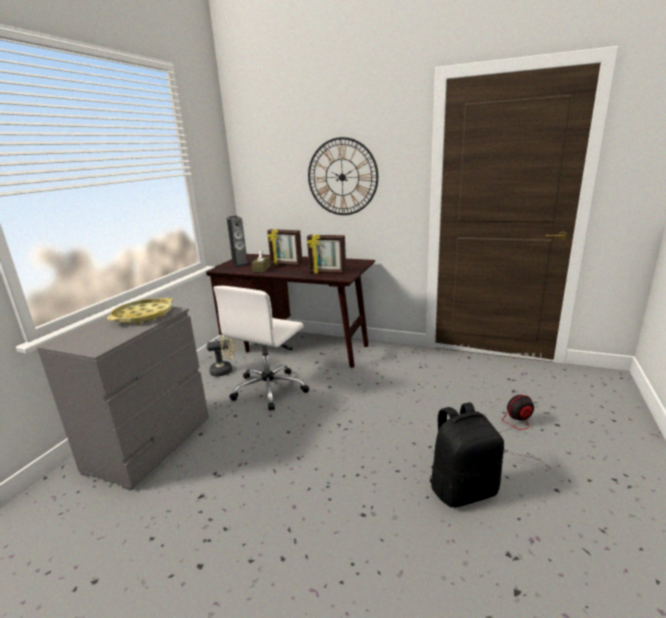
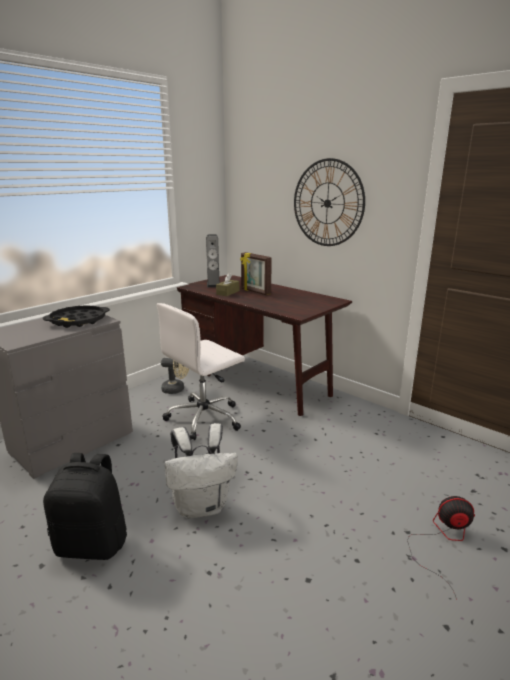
camera: 20 degrees right, 0 degrees up
(143, 316) = (78, 321): yellow tray -> black tray
(319, 463) = (202, 506): none -> white backpack
(327, 273) = (286, 307): picture frame -> none
(462, 489) = (331, 584): black backpack -> black backpack (93, 543)

